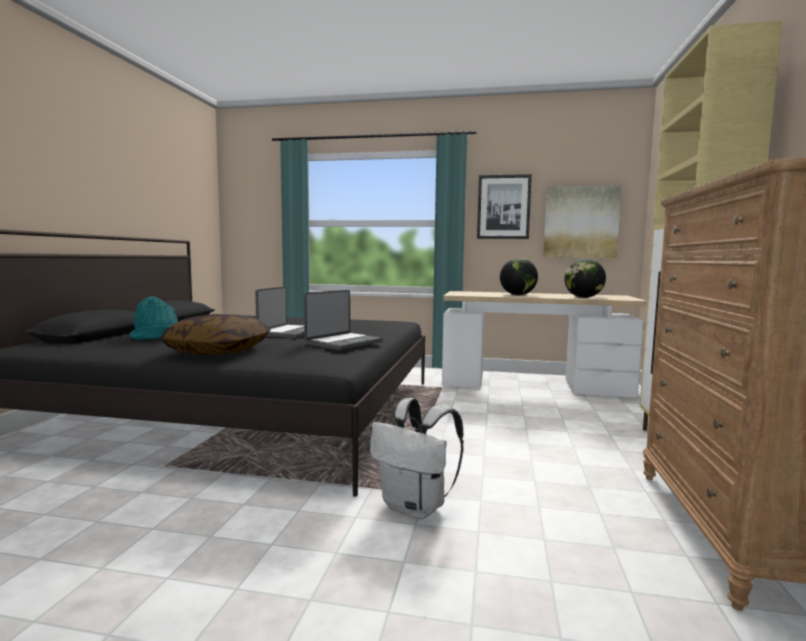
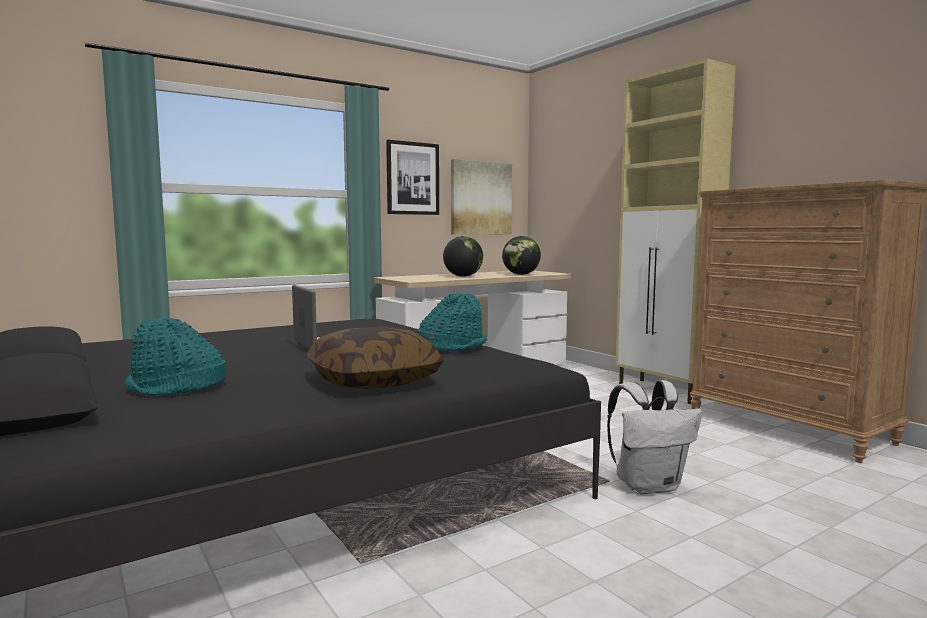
camera: 45 degrees left, 0 degrees up
(343, 342) = (452, 346): laptop -> turquoise hat

